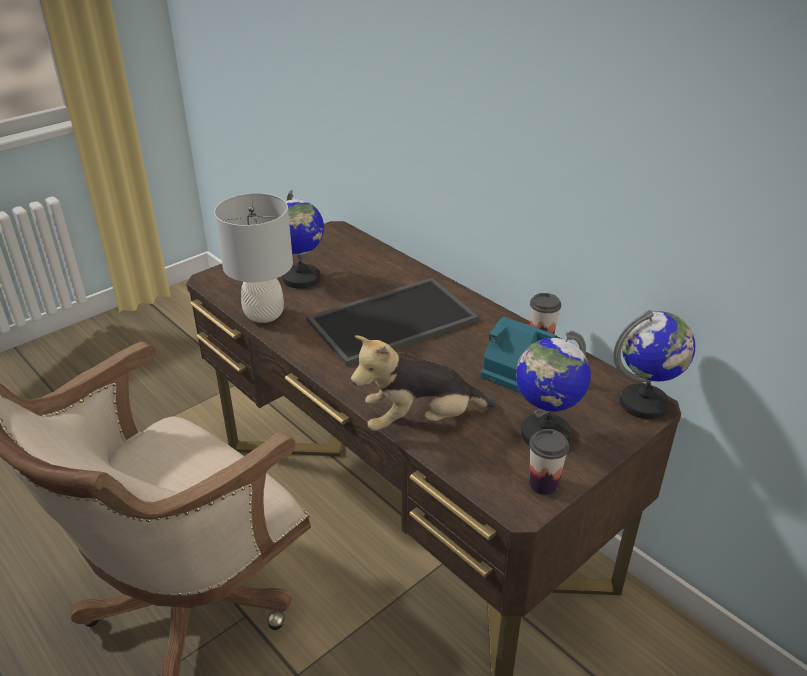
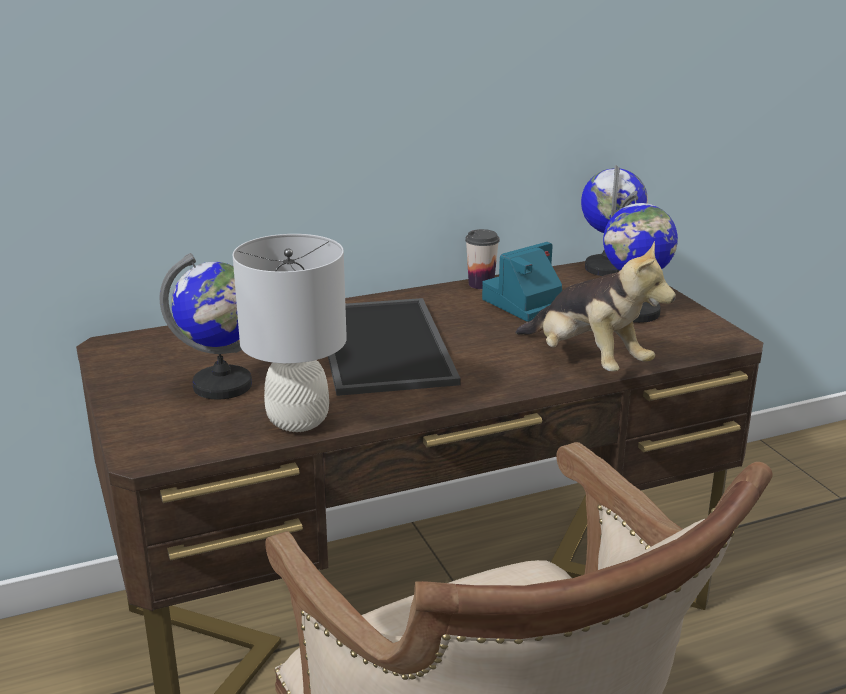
camera: 70 degrees left, 10 degrees down
(420, 421) = (587, 361): plush toy -> plush toy turned 45 degrees counterclockwise
(543, 484) = (703, 327): cup -> none

